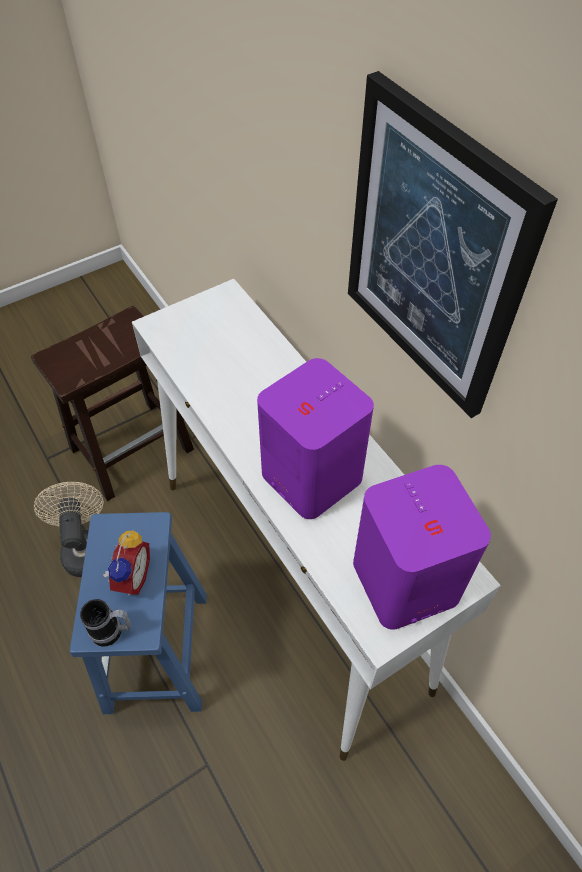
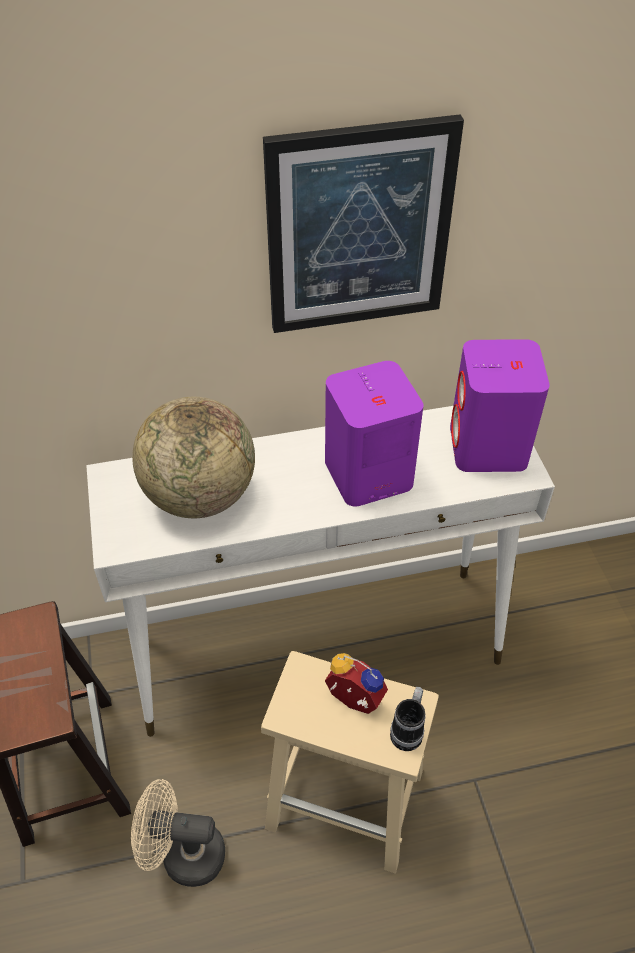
camera: 70 degrees left, 5 degrees down
(158, 654) = (348, 799): blue stool -> beige stool
(230, 358) = (200, 495): none -> globe

